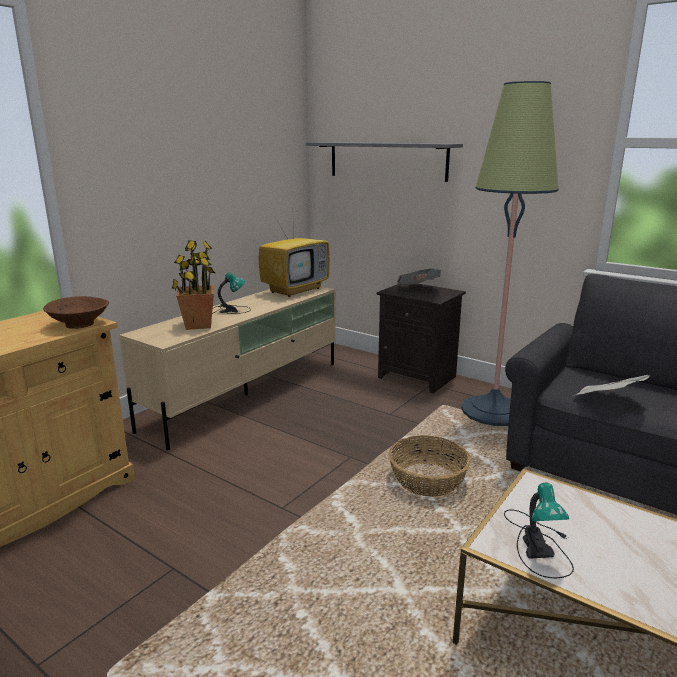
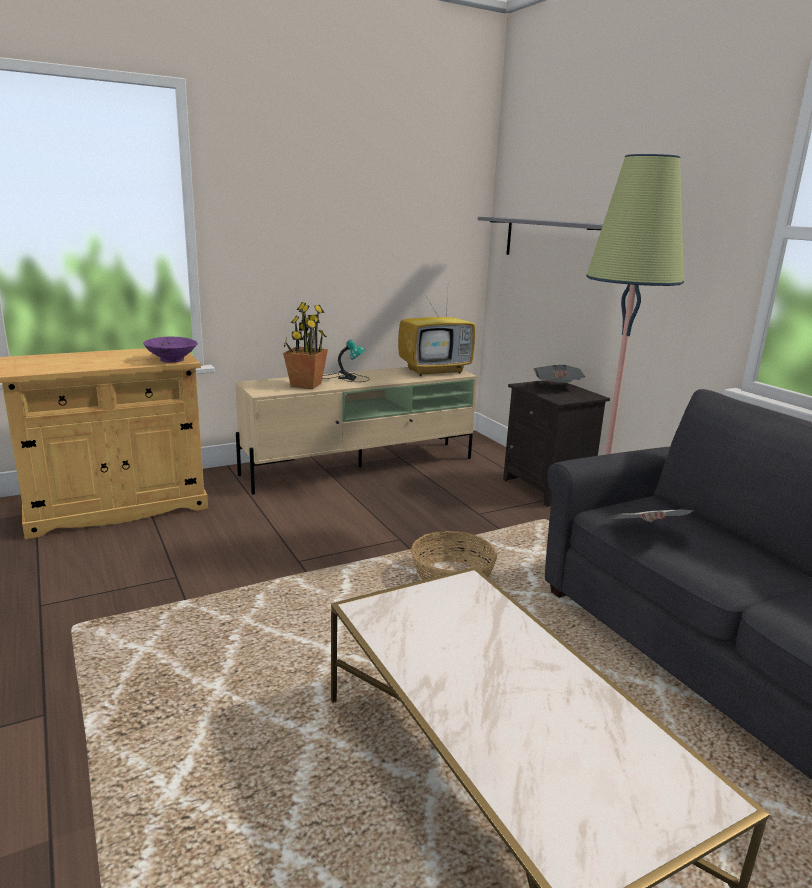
camera: 25 degrees right, 0 degrees up
(78, 324) = (171, 360): brown bowl -> purple bowl
(537, 544) = (400, 621): table lamp -> none

